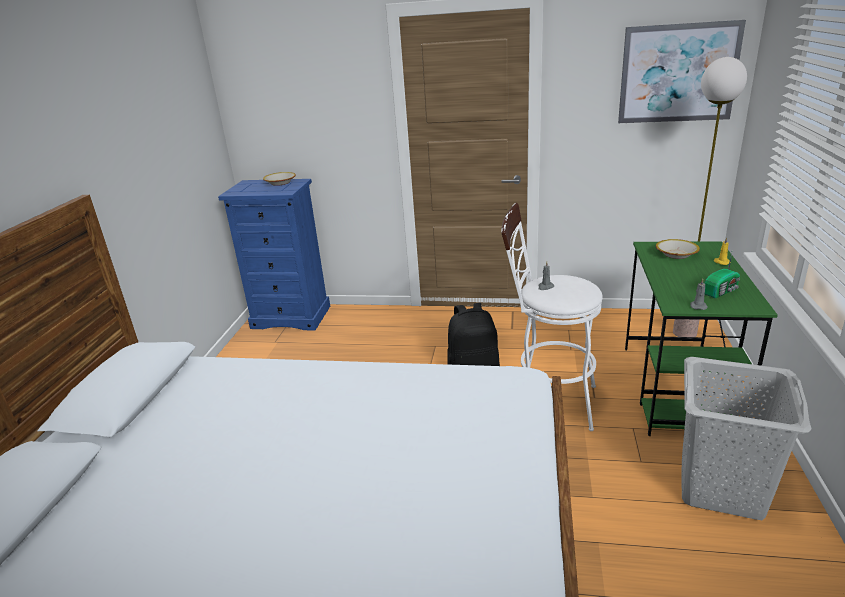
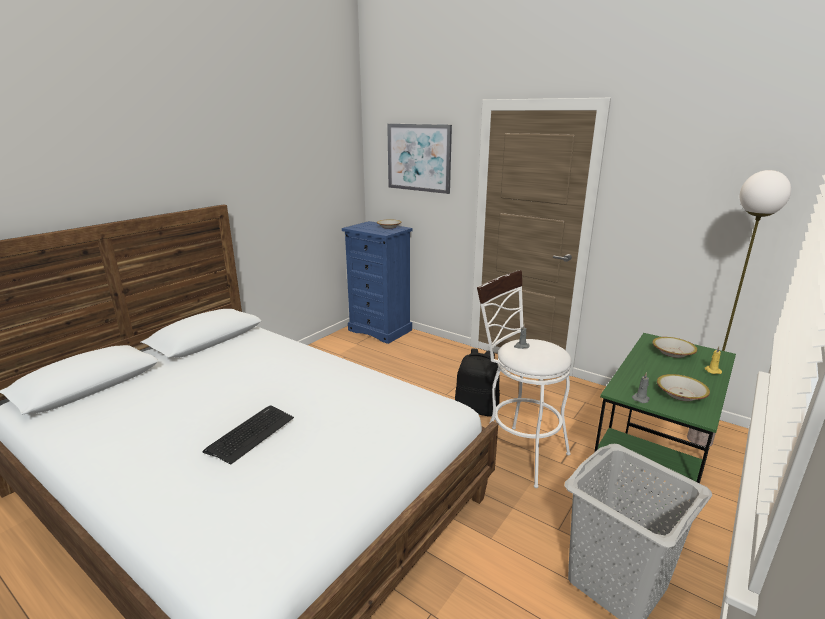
camera: 25 degrees right, 5 degrees down
(338, 489) = (251, 434): none -> keyboard
(678, 73) = (734, 183): picture -> picture (419, 157)
(721, 291) = (681, 394): radio -> bowl

